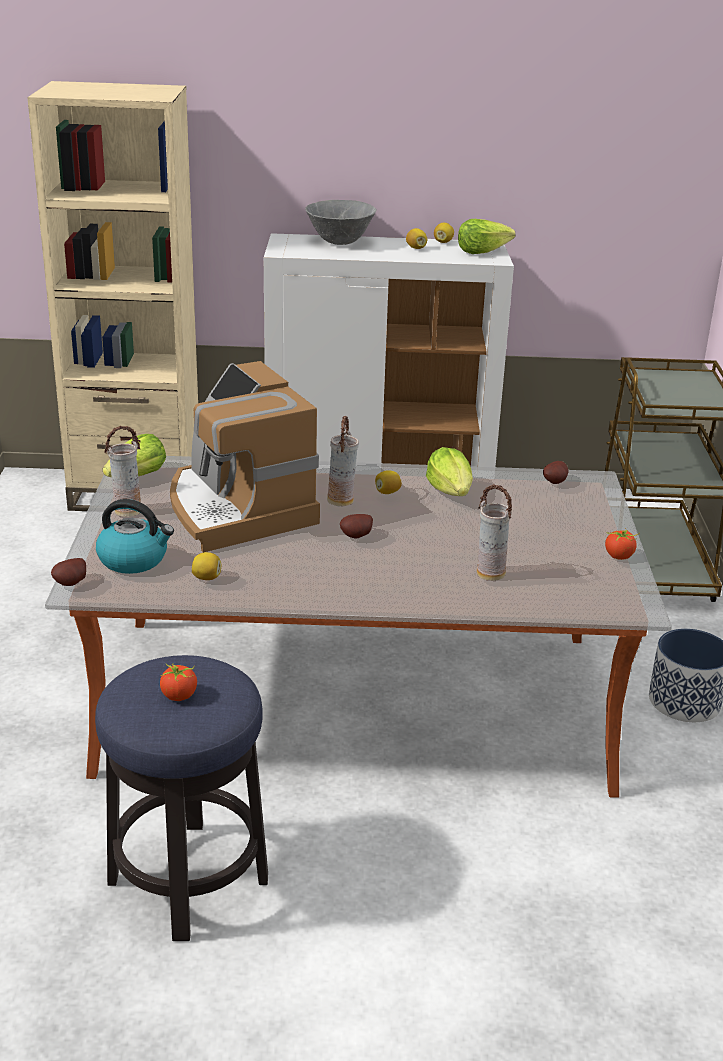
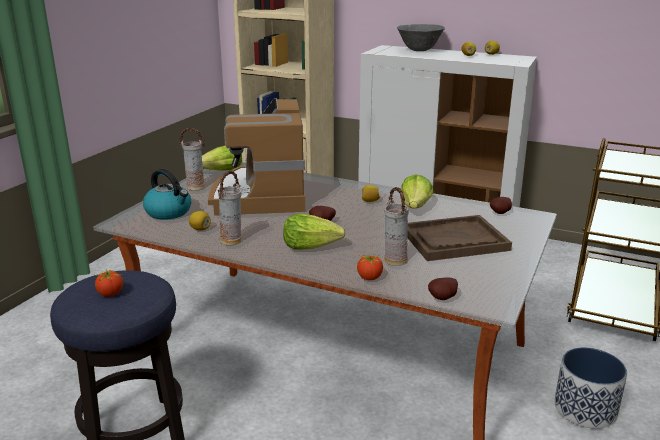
camera: 25 degrees right, 5 degrees down
(72, 584) = (119, 218): potato -> potato (443, 299)
(341, 501) = (333, 201): vase -> vase (231, 241)
(482, 251) = (514, 59): lettuce -> lettuce (311, 246)
(533, 532) = (454, 240): none -> brown tray
(619, 556) = (510, 267): tomato -> tomato (370, 277)

